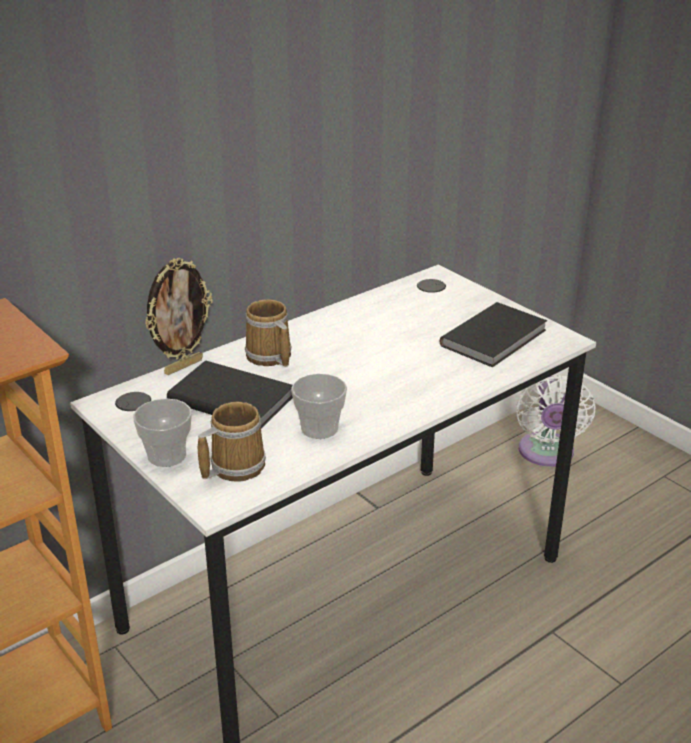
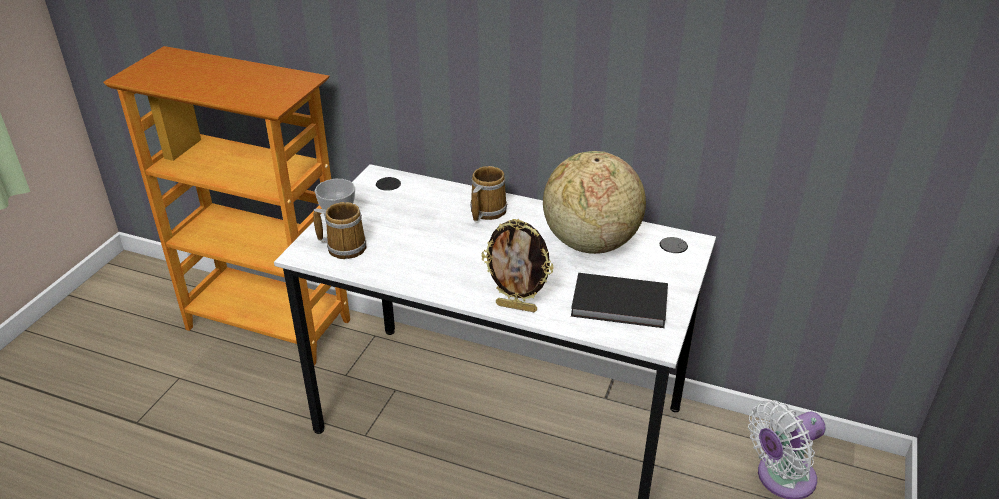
camera: 60 degrees right, 5 degrees up
(183, 366) = (443, 184): picture frame -> picture frame (517, 307)
(231, 397) = (421, 215): black book -> none
(319, 428) = (414, 264): cup -> none
(388, 321) = (590, 243): none -> globe

